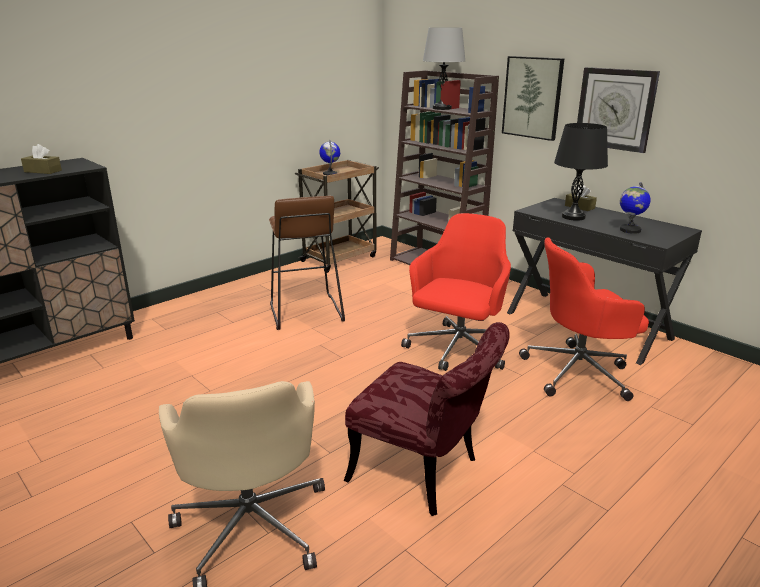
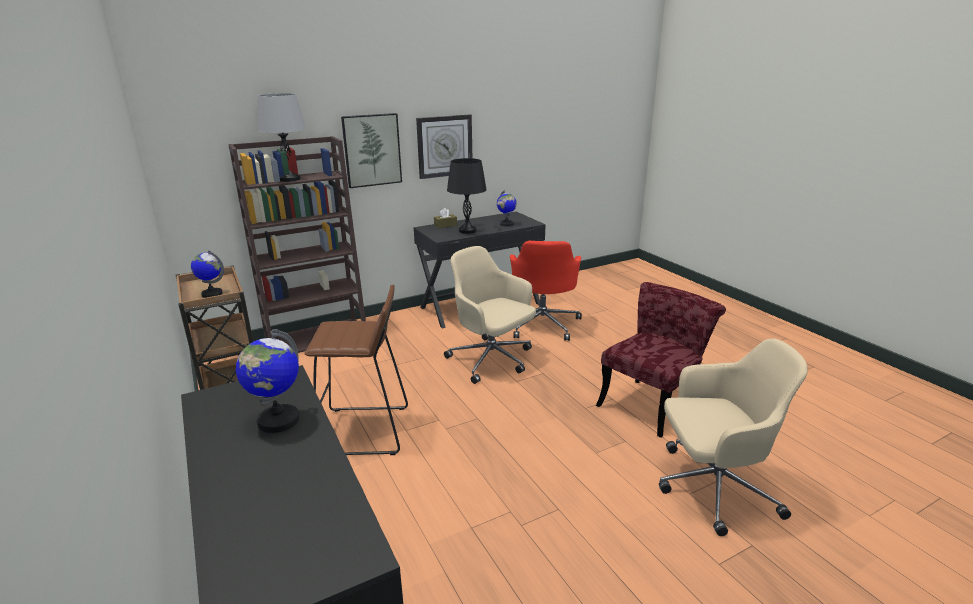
camera: 75 degrees left, 0 degrees up
(43, 171) = (278, 420): brown tissue box -> globe
(457, 350) = (492, 360): red office chair -> beige office chair

